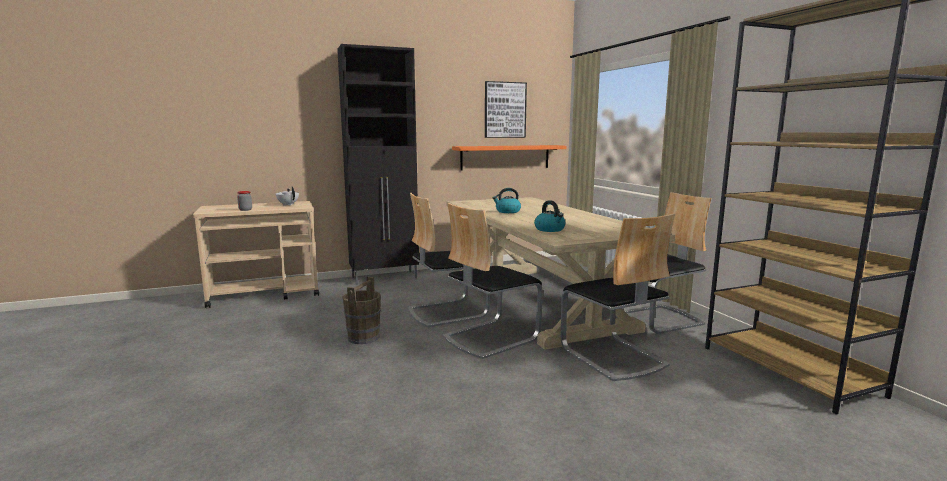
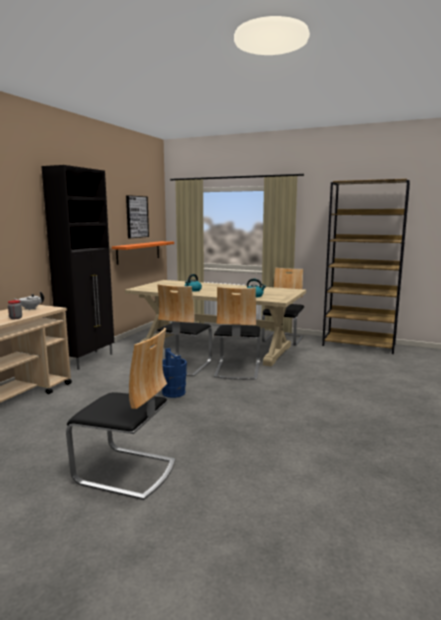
camera: 45 degrees left, 0 degrees up
(363, 337) = (173, 393): brown bucket -> blue bucket
(612, 356) = (301, 359): chair -> chair (126, 472)

